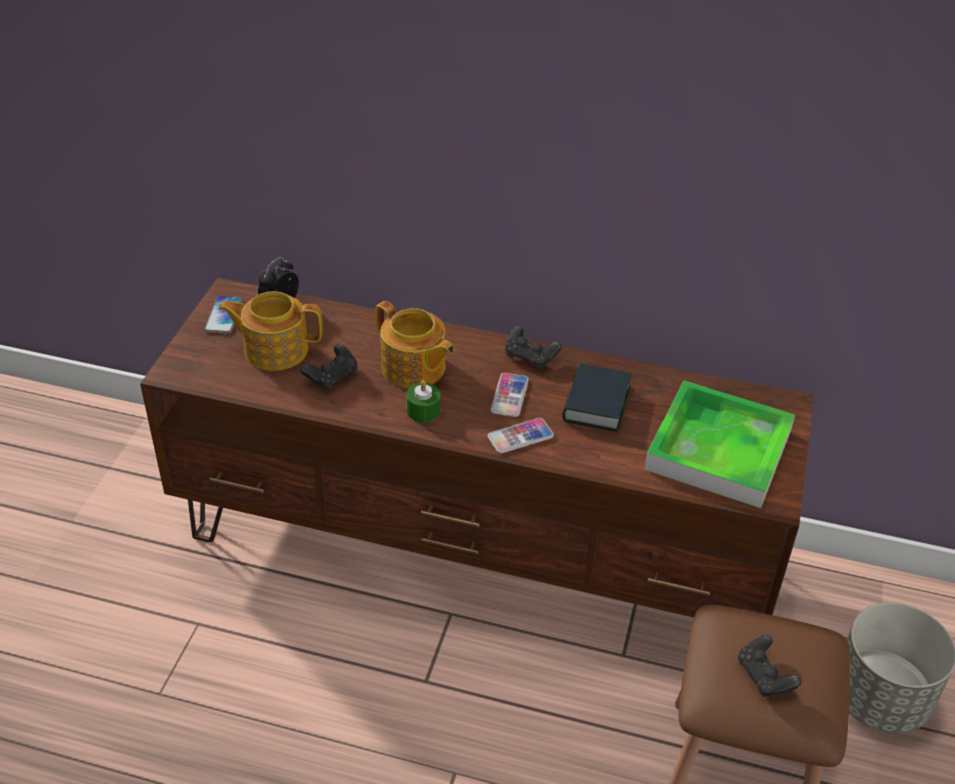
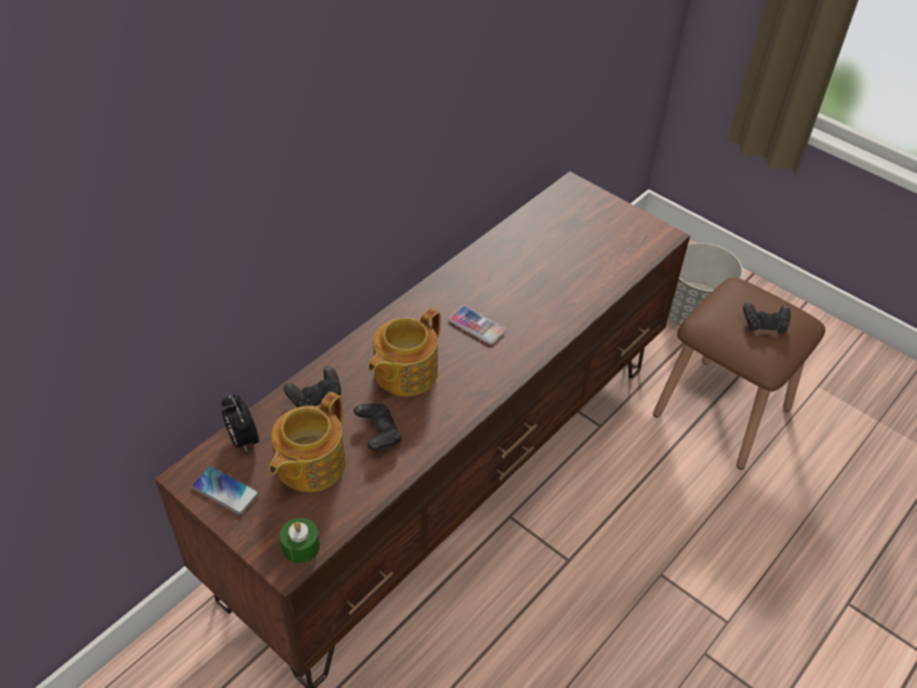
camera: 65 degrees left, 5 degrees up
(414, 368) = (404, 373): teapot -> teapot turned 150 degrees clockwise
(423, 410) = (462, 386): green candle -> green candle (301, 546)
(520, 437) = (529, 338): phone -> none
(530, 357) = (437, 295): black game controller -> black game controller (315, 398)
(596, 404) = (516, 280): book -> none
(718, 450) = (600, 239): tray -> none

